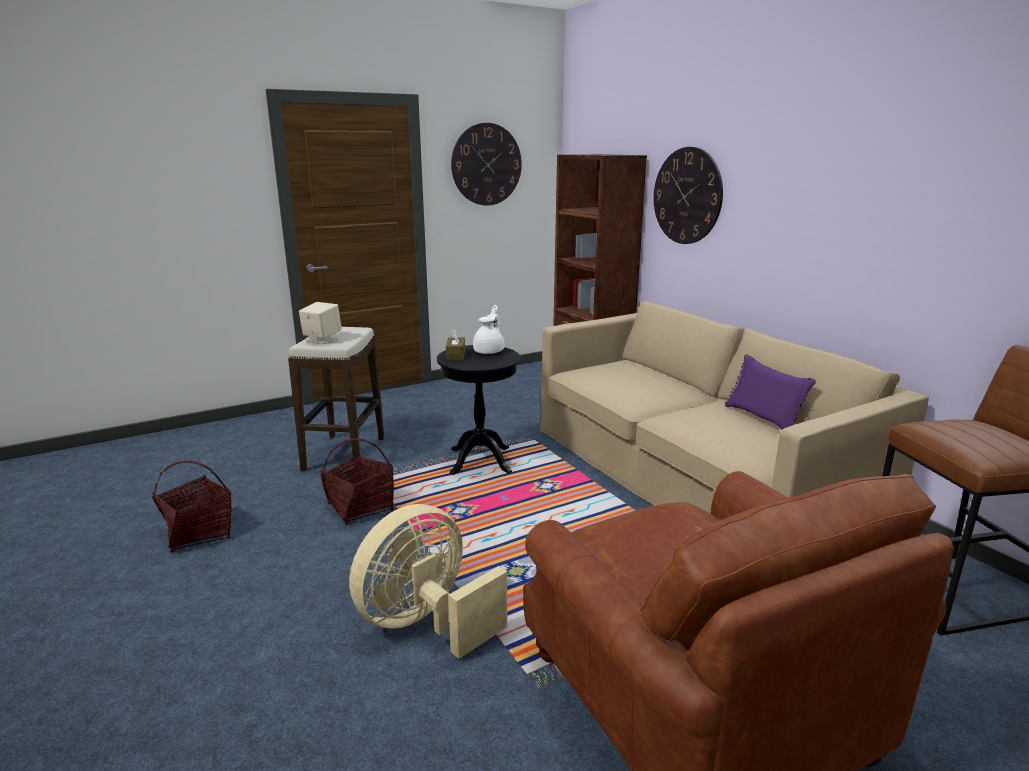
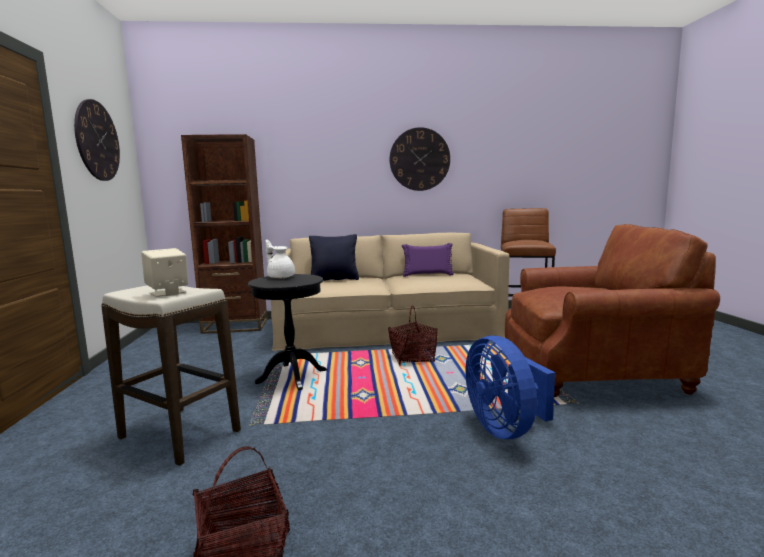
camera: 65 degrees left, 10 degrees down
(361, 507) = (308, 437): basket -> basket (412, 358)
(426, 623) = (505, 428): beige fan -> blue fan
(455, 355) = (270, 283): brown tissue box -> none
(649, 373) = (334, 279): none -> black pillow
(687, 196) = (298, 166): wall clock -> wall clock (419, 159)

